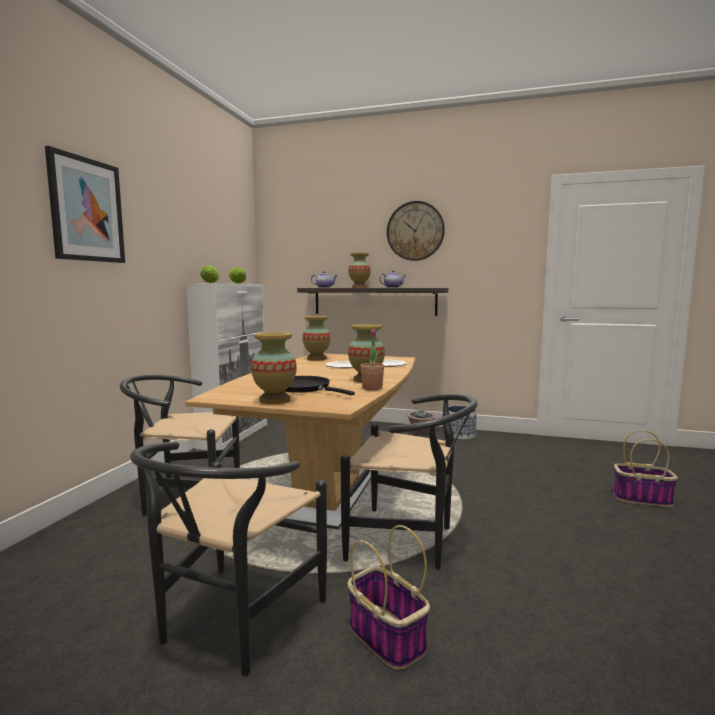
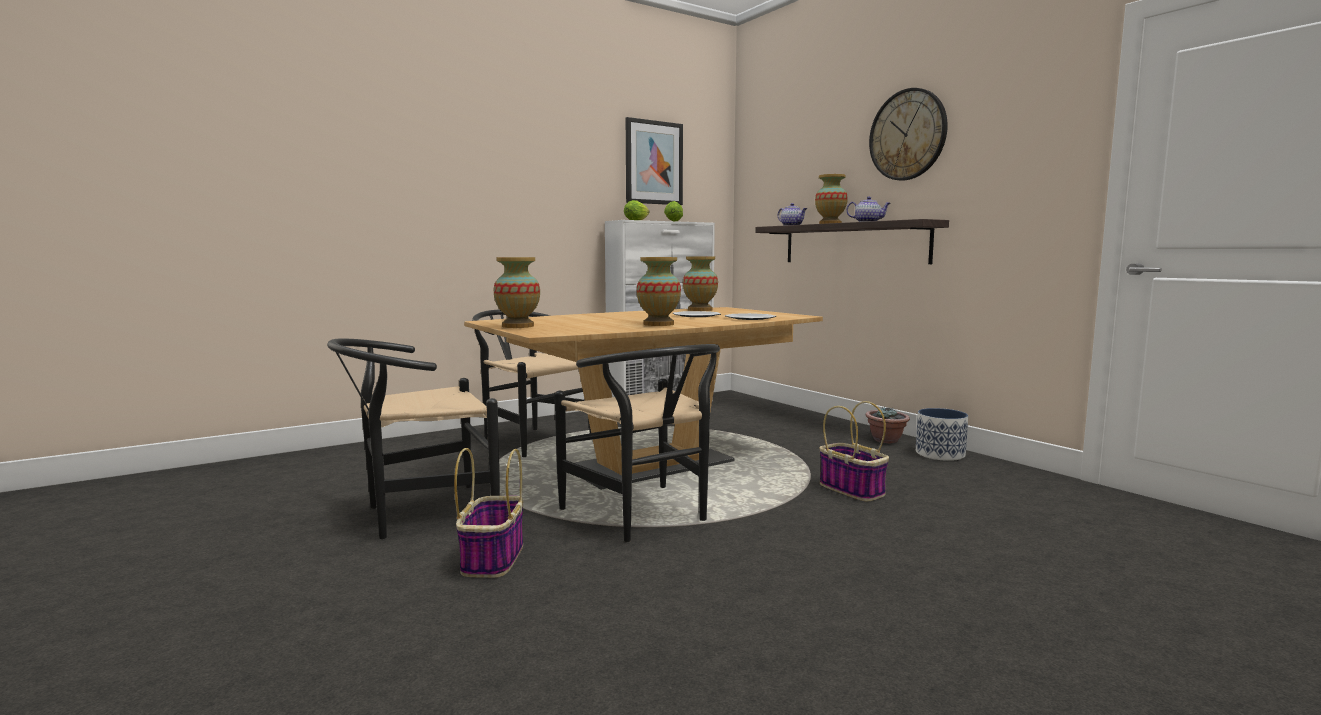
camera: 40 degrees right, 0 degrees up
(87, 210) = (481, 149): picture -> picture (653, 163)
(304, 388) = (576, 323): black frying pan -> none
(372, 388) = (632, 328): potted plant -> none
(642, 498) = (1072, 582): basket -> basket (853, 490)

